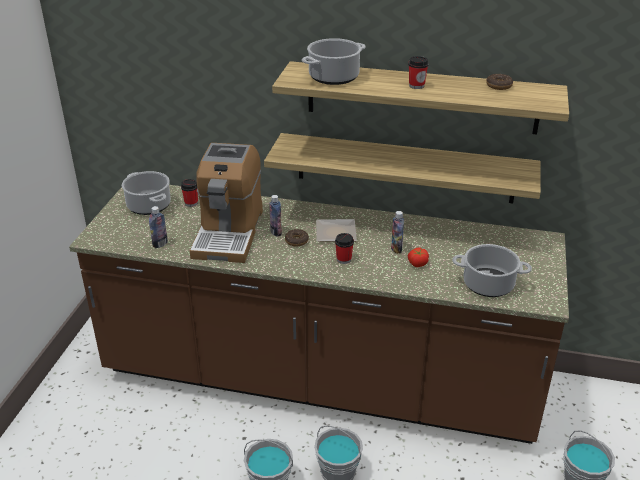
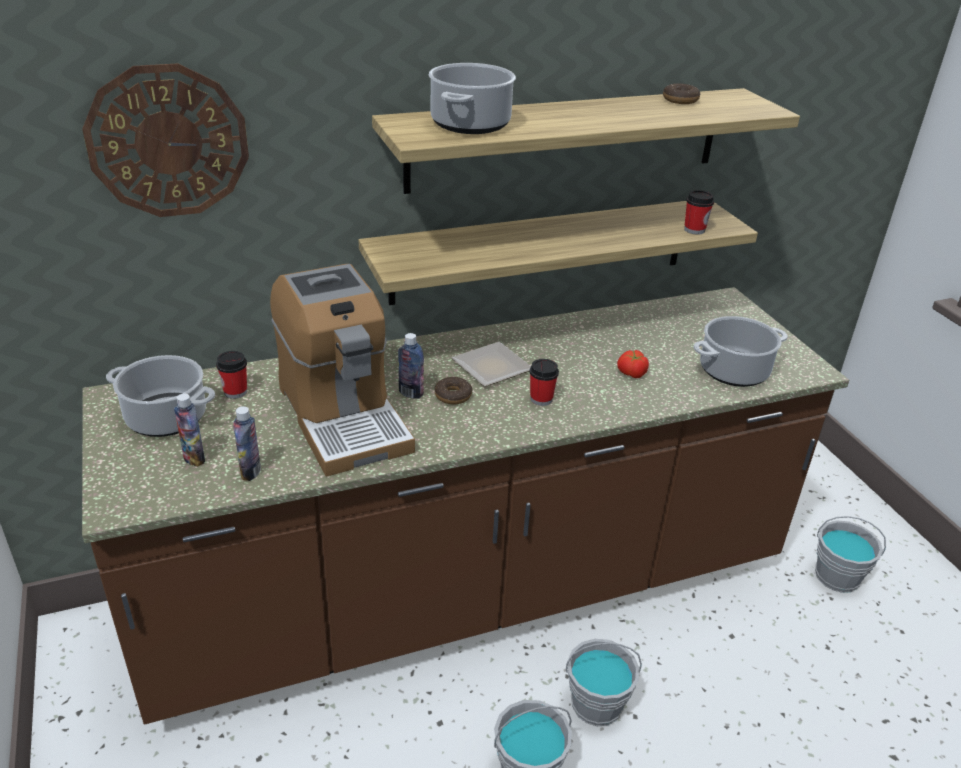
camera: 35 degrees left, 0 degrees up
(178, 57) = (168, 142): none -> wall clock
(396, 249) = (588, 363): bottle -> bottle (194, 458)
(416, 86) = (591, 116): cup -> cup (694, 230)

